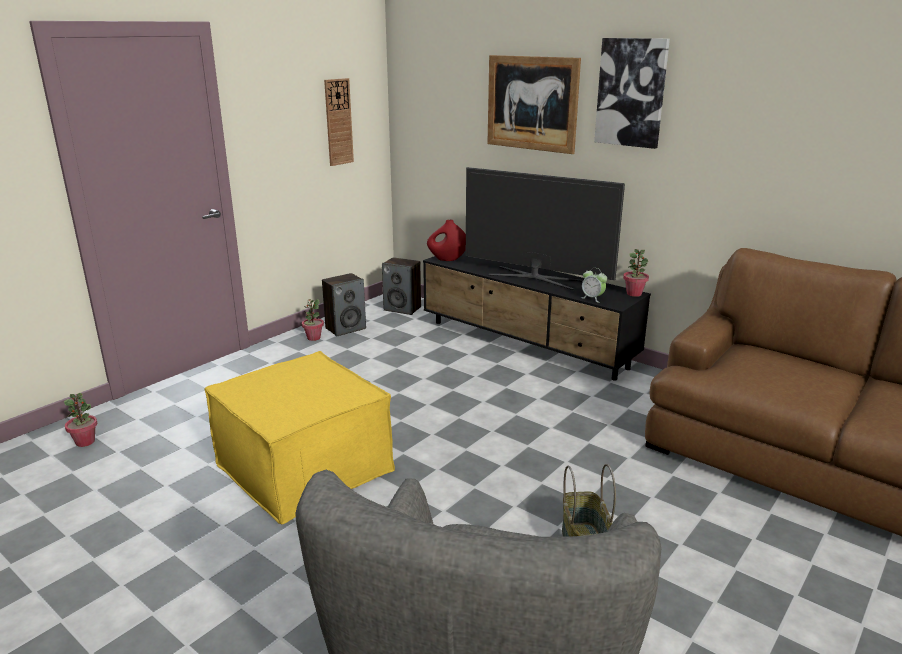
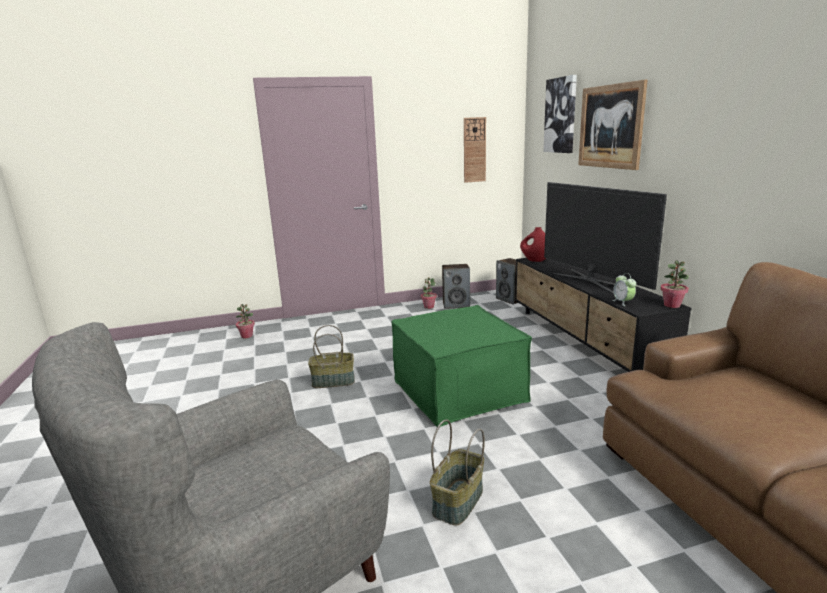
camera: 35 degrees right, 5 degrees down
(305, 467) = (333, 381): yellow ottoman -> basket
(464, 434) = (459, 391): none -> green ottoman
(631, 93) = (686, 106): picture -> picture (561, 115)

